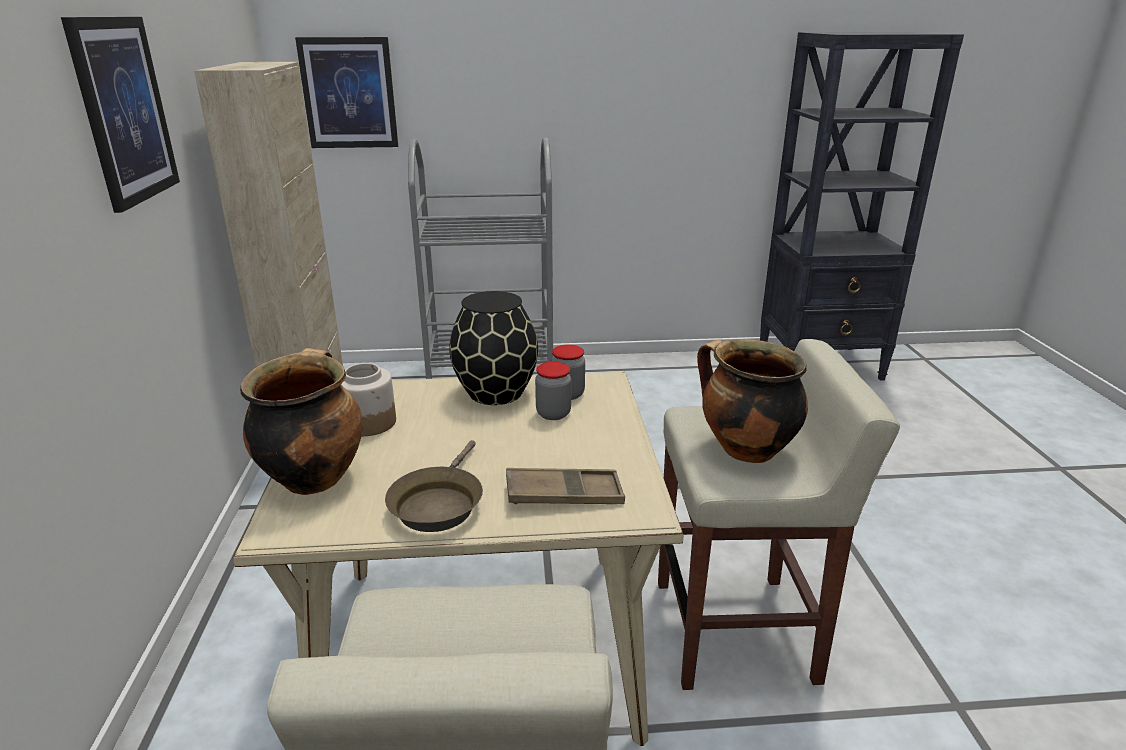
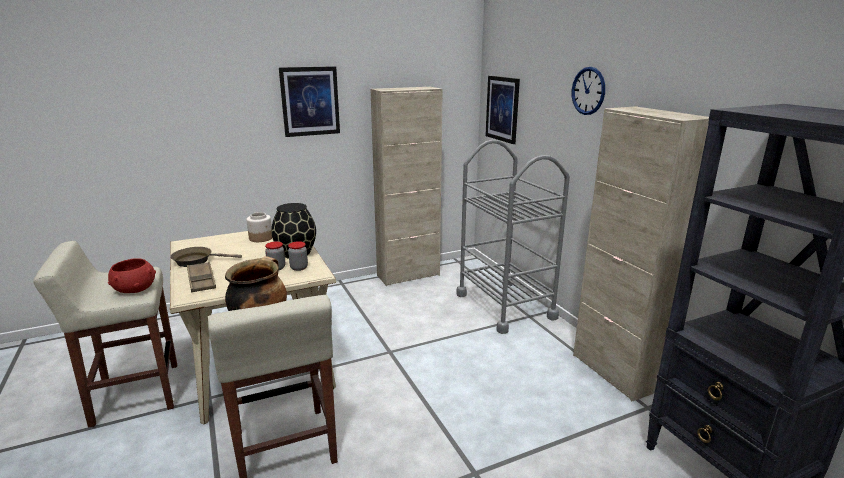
camera: 70 degrees right, 5 degrees down
(313, 477) = (217, 239): cooking pot -> none
(507, 615) = (135, 289): none -> red bowl
(548, 43) = (588, 91): none -> wall clock
(670, 362) = (614, 372): none -> beige cabinet

